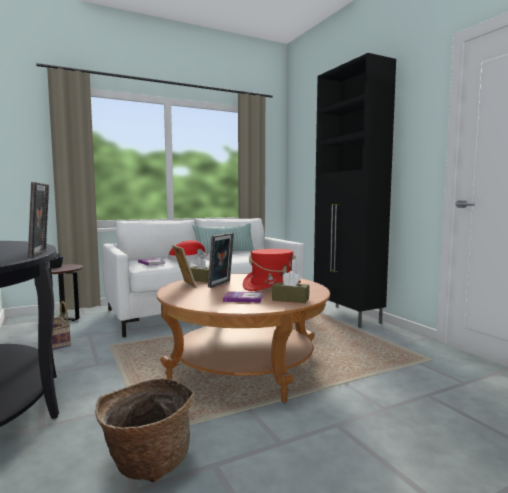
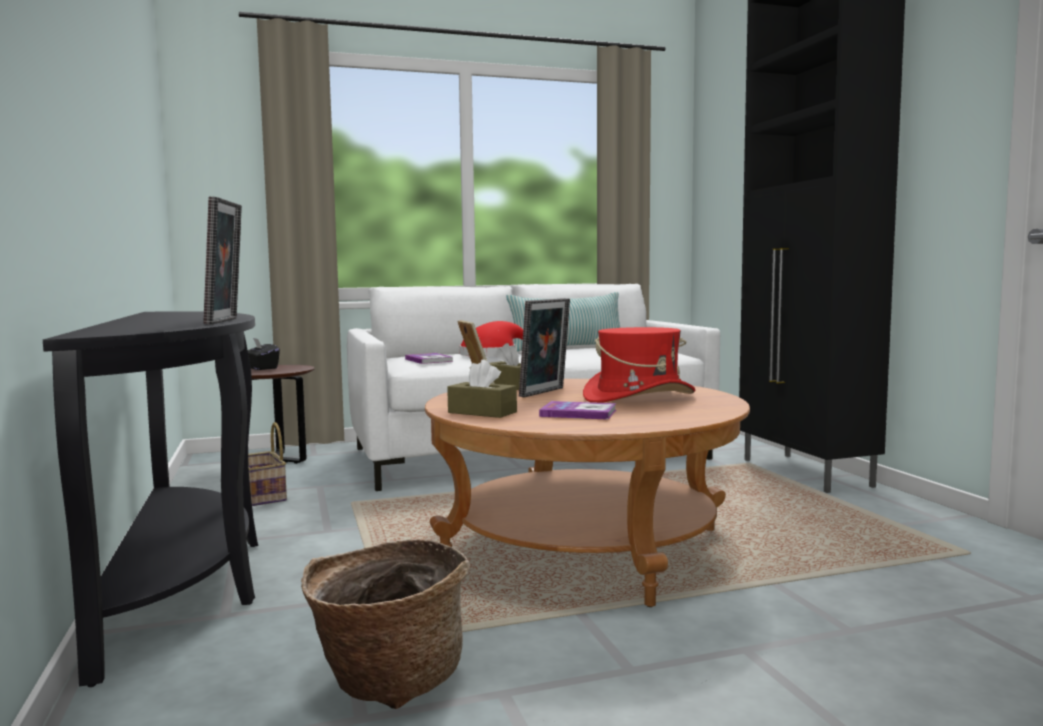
camera: 10 degrees right, 0 degrees up
(290, 299) = (667, 416): brown tissue box -> brown tissue box (482, 412)

